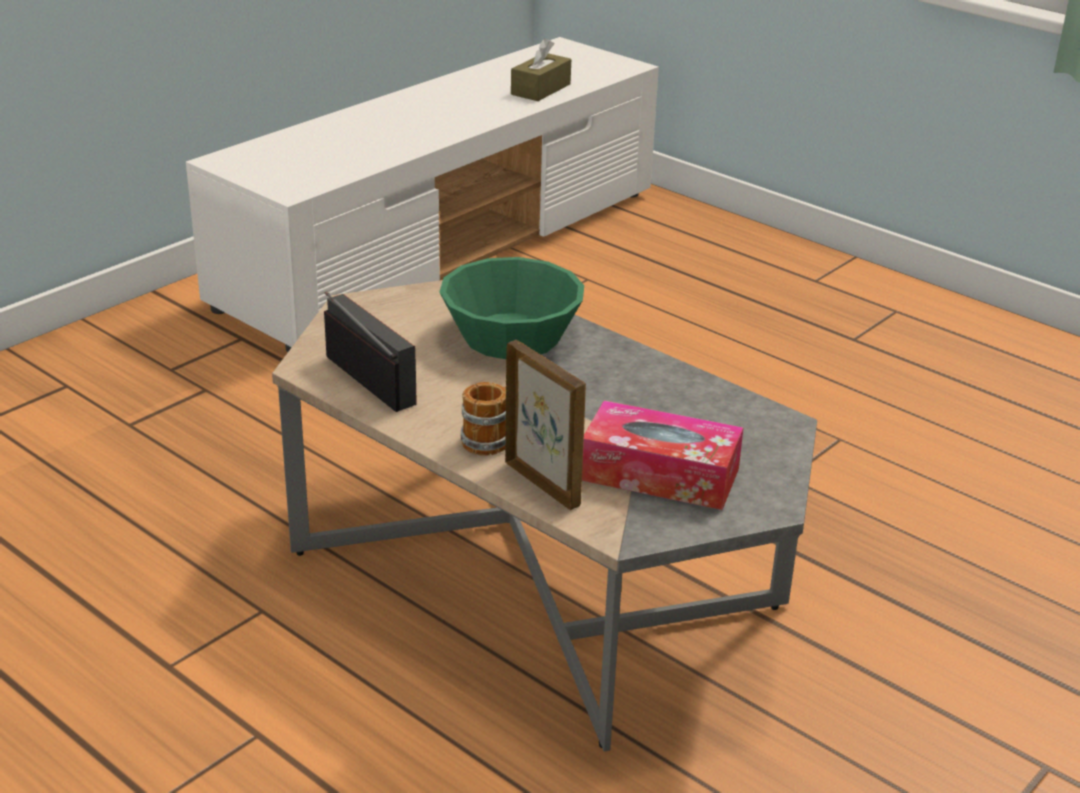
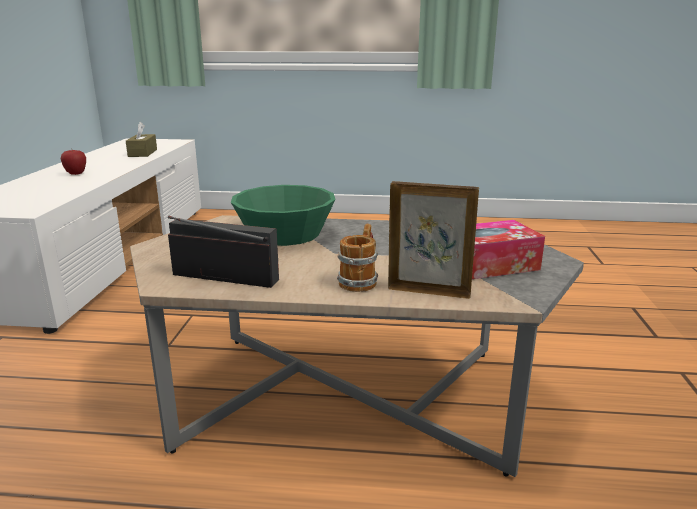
camera: 35 degrees left, 10 degrees down
(407, 122) = (76, 174): none -> apple

